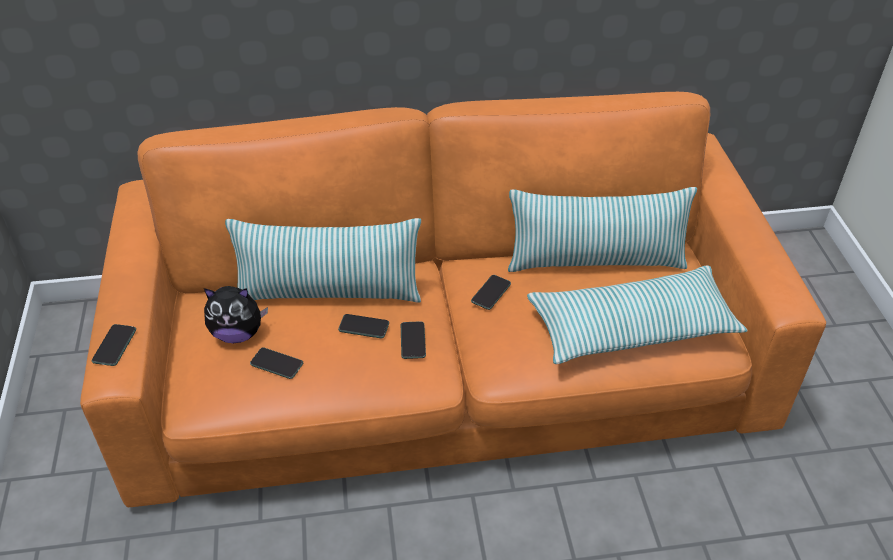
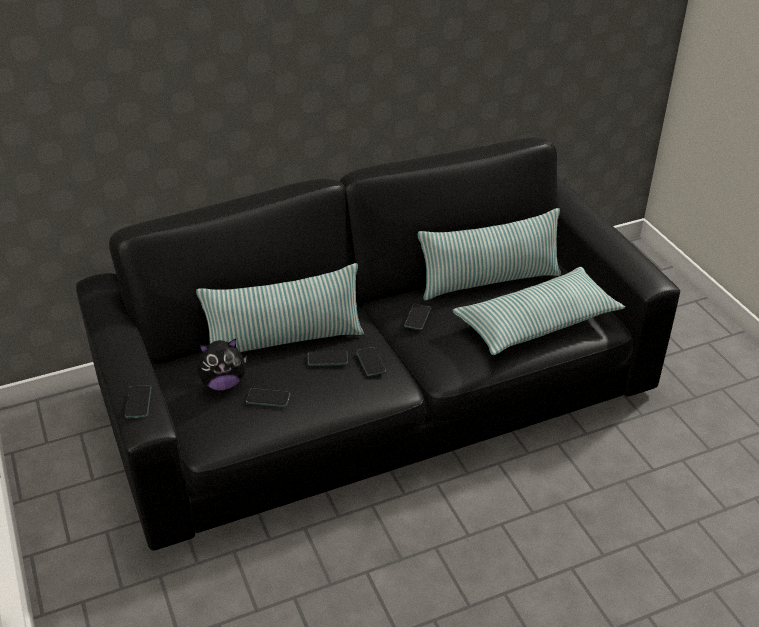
camera: 15 degrees left, 5 degrees down
(446, 365) = (379, 392): orange sofa -> black sofa

